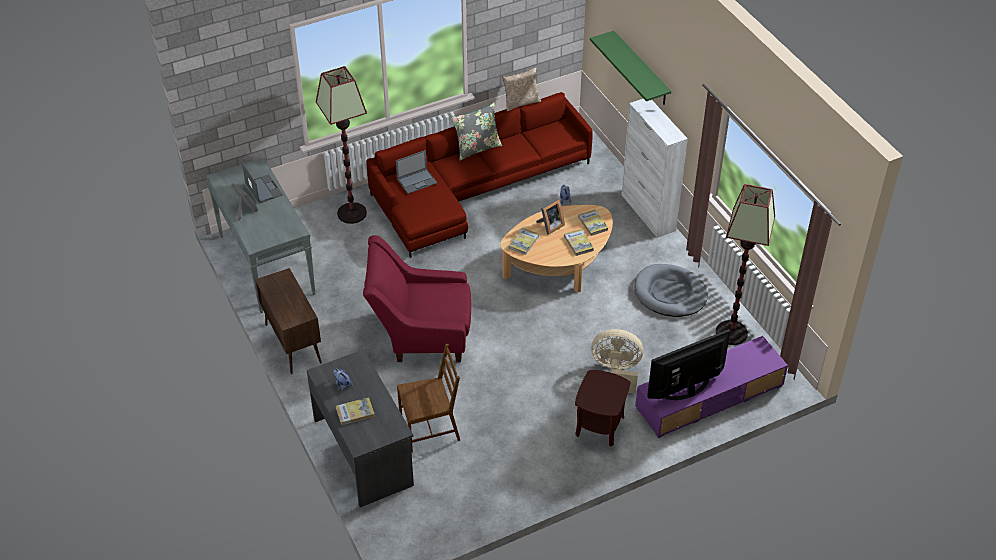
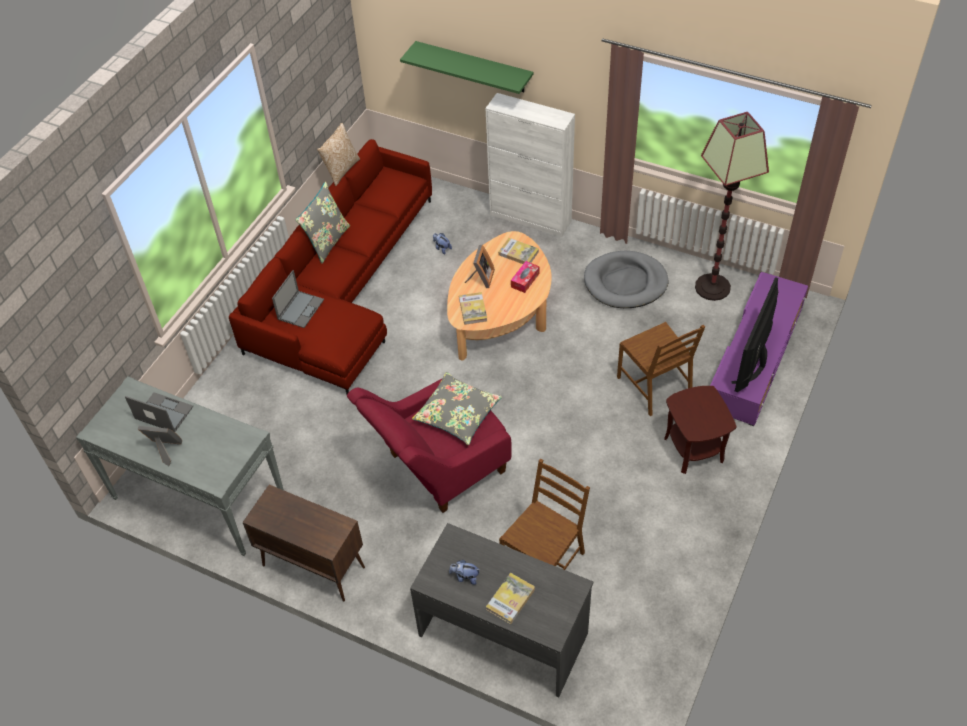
camera: 35 degrees left, 5 degrees up
(352, 213) = (240, 385): floor lamp -> none
(445, 298) = (457, 414): none -> grey pillow
(578, 243) = (525, 280): book -> tissue box
(616, 372) = (655, 386): beige fan -> brown chair

